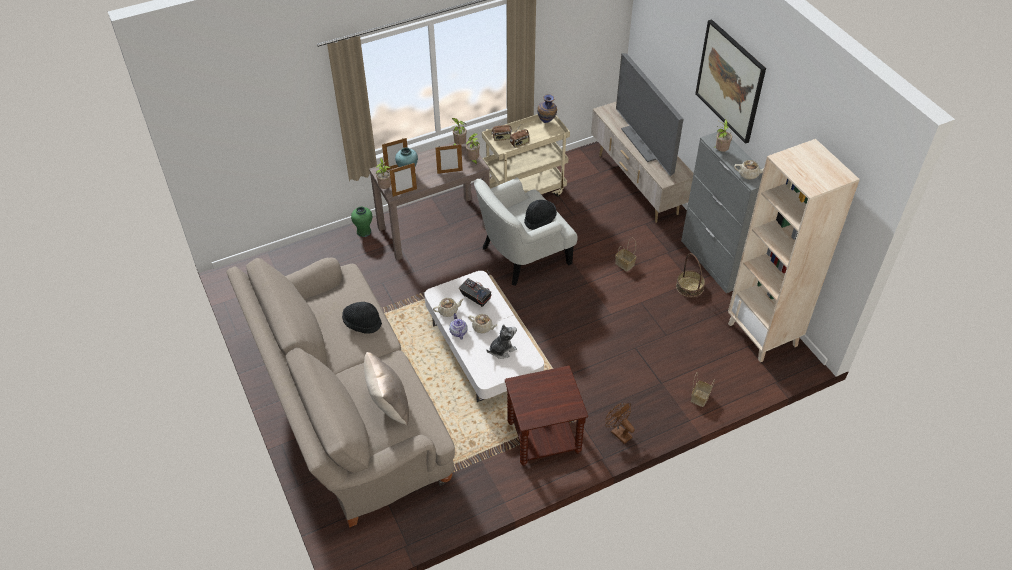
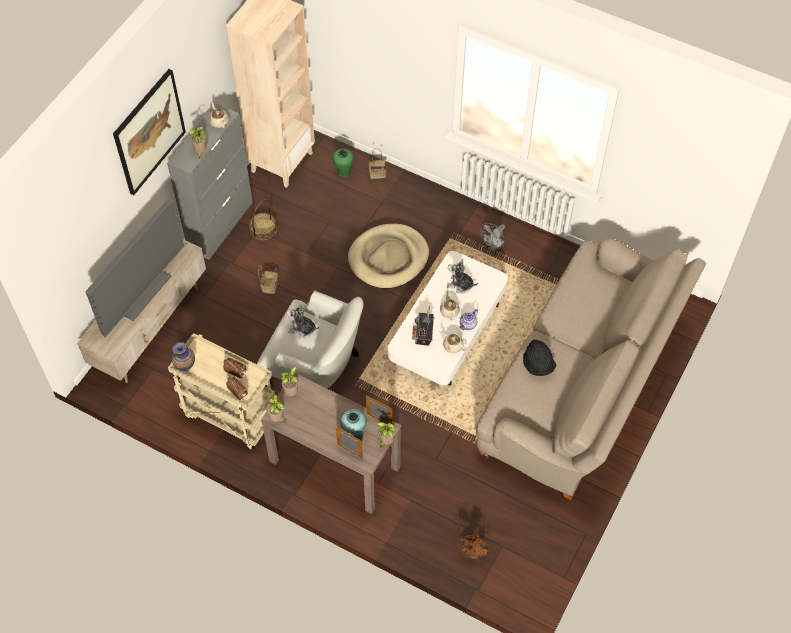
camera: 125 degrees left, 10 degrees up
(363, 232) = (386, 523): green vase -> green vase (344, 172)
(388, 405) = (592, 295): beige pillow -> none
(449, 172) = (322, 401): picture frame -> none
(540, 220) = (302, 329): black hat -> plush toy
(543, 438) = (493, 247): brown side table -> grey fan
(592, 353) = (388, 258): none -> beige dog bed
(618, 433) = (450, 205): brown fan -> brown fan (473, 552)

